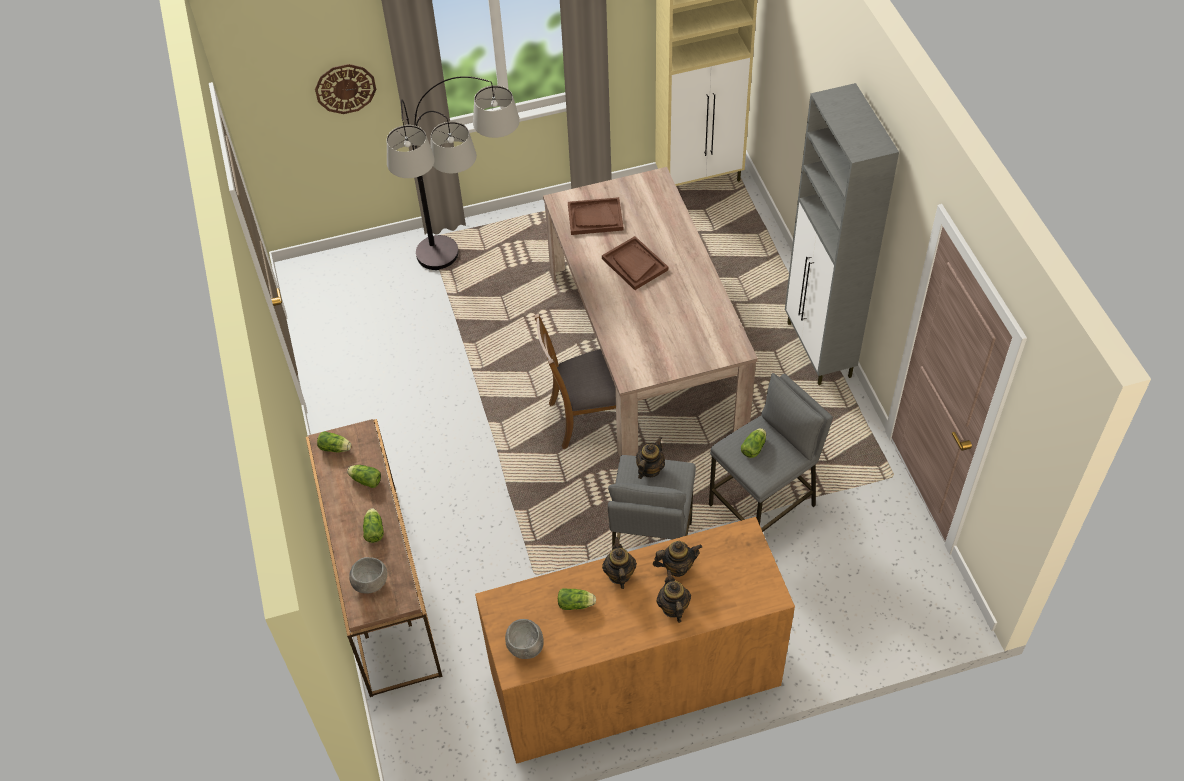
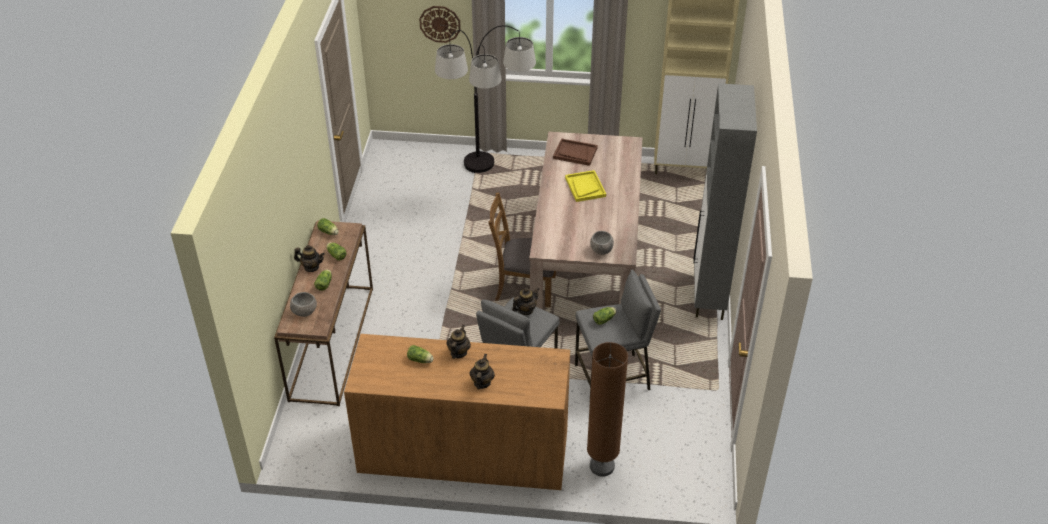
camera: 20 degrees right, 10 degrees down
(525, 648) = (373, 373): grey bowl -> grey bowl (601, 251)
(634, 264) = (585, 187): brown tray -> yellow tray
(677, 567) = (499, 361): teapot -> teapot (311, 267)
(812, 633) = (602, 466): none -> brown floor lamp

